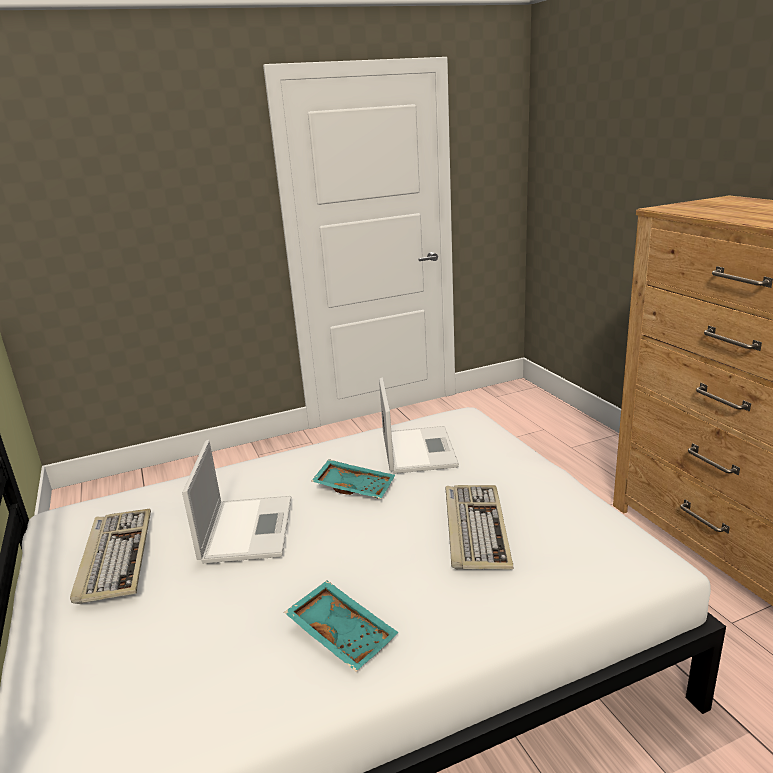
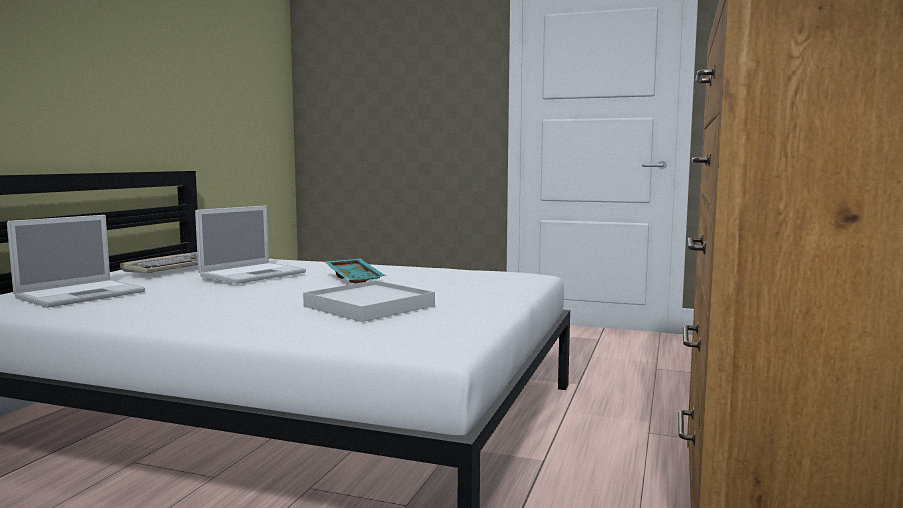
camera: 40 degrees right, 15 degrees down
(343, 633) = (181, 309): turquoise tray -> none
(418, 449) = (445, 277): laptop -> laptop (82, 294)
(474, 528) = (369, 306): keyboard -> white tray

